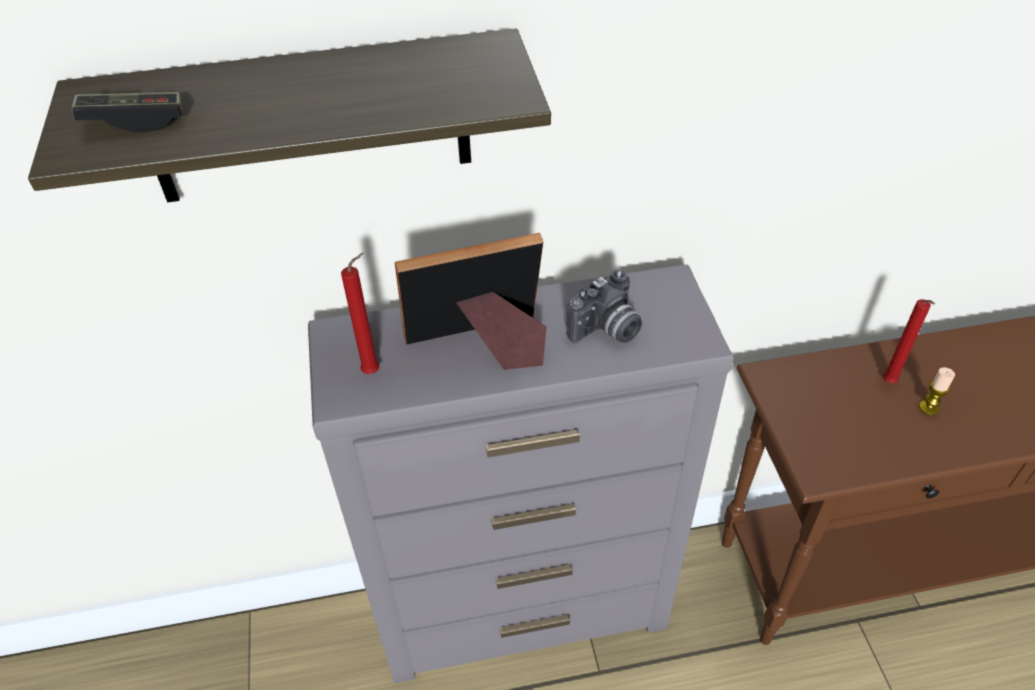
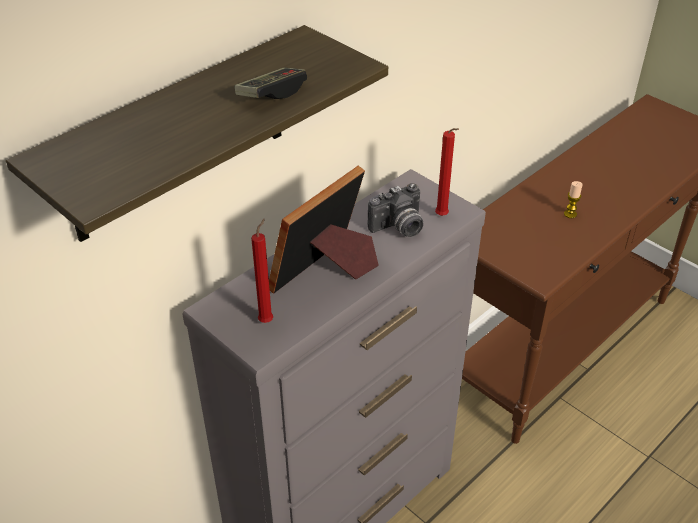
camera: 35 degrees left, 5 degrees down
(134, 122) = (115, 163): game controller -> game controller (272, 94)
(607, 331) = (398, 228): camera -> camera turned 45 degrees clockwise
(889, 383) = (539, 209): red candle -> red candle (443, 217)

